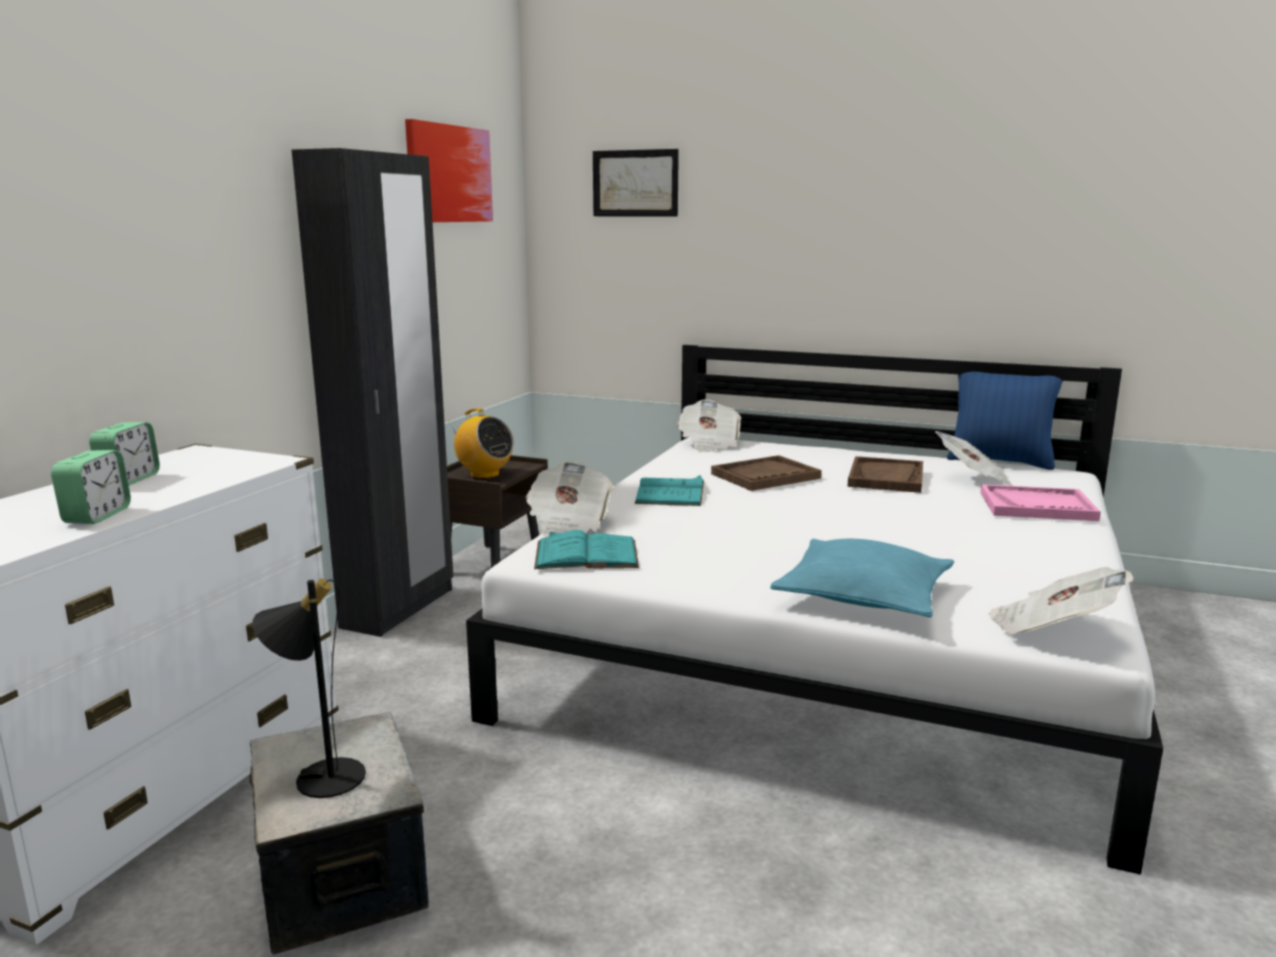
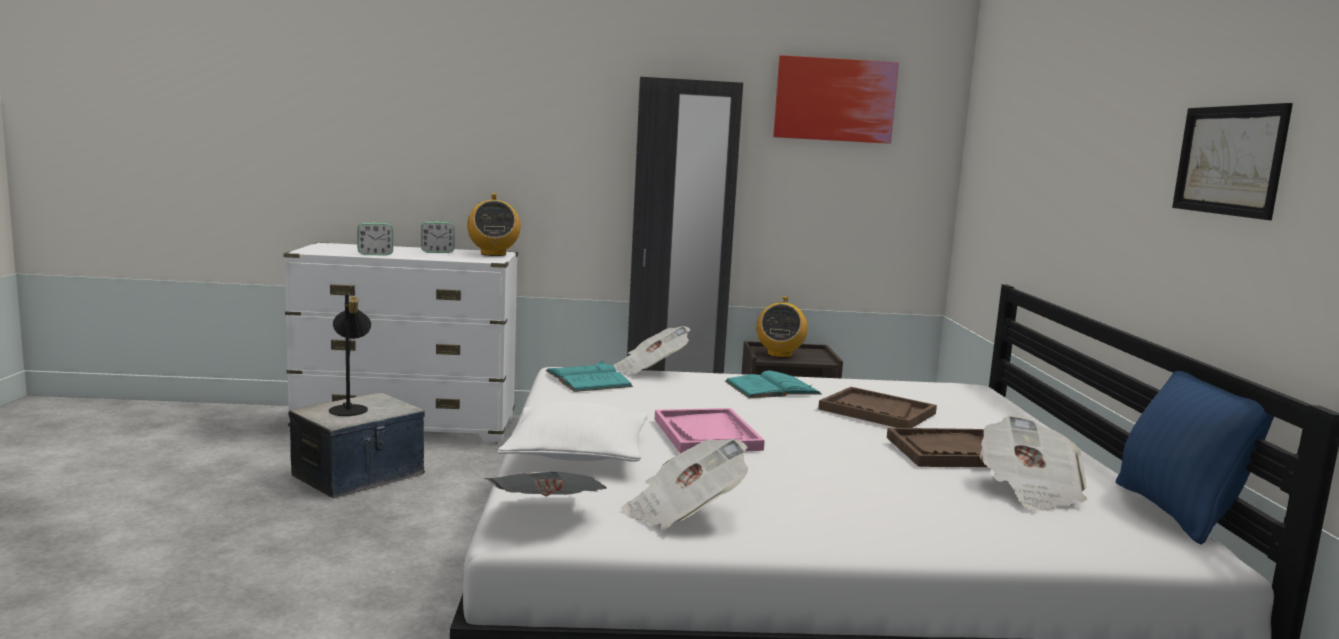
camera: 65 degrees right, 5 degrees down
(204, 455) = (493, 254): none -> radio
(635, 183) = (1013, 109): picture -> picture (1229, 160)
(708, 444) = (957, 389): newspaper -> newspaper (683, 513)
(863, 596) = (577, 453): turquoise pillow -> white pillow
(1037, 506) = (963, 522): pink tray -> pink tray (707, 434)

